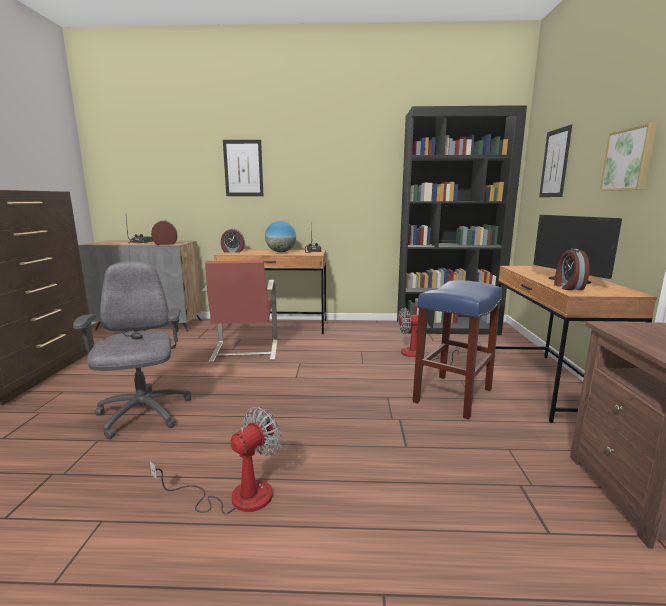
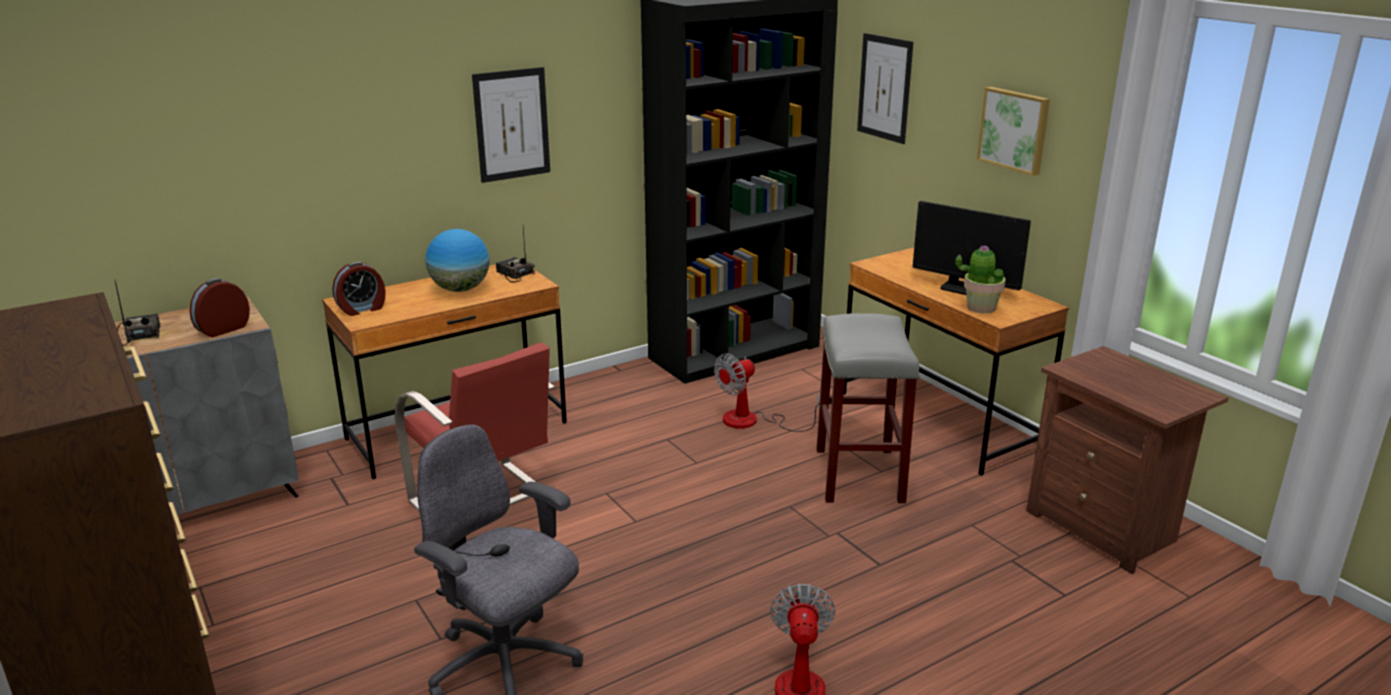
camera: 35 degrees left, 10 degrees up
(243, 168) = (340, 125): picture -> picture (512, 124)
(453, 395) = (858, 474): blue stool -> grey stool
(567, 287) = (980, 307): alarm clock -> potted plant

